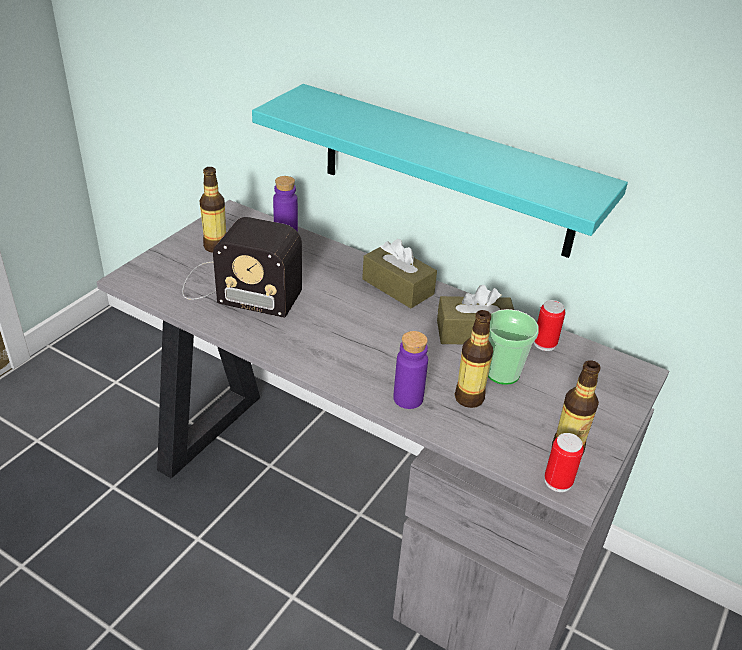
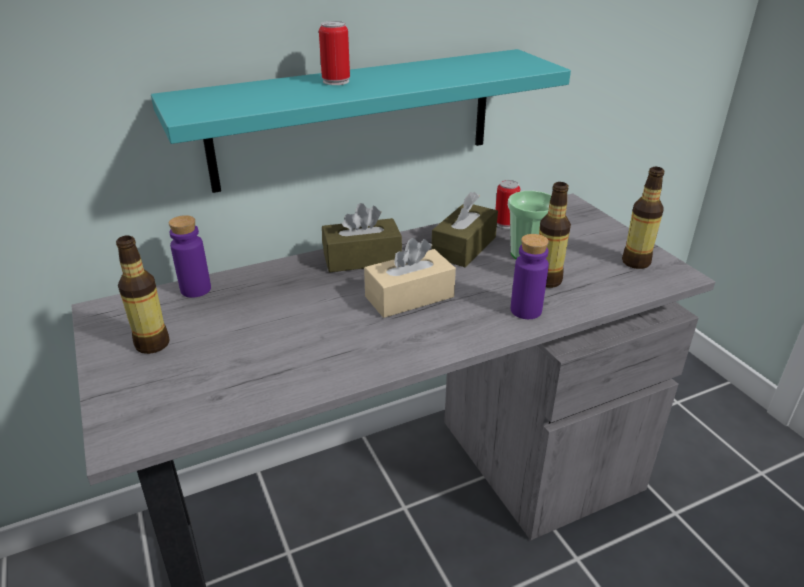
camera: 55 degrees left, 5 degrees down
(237, 288) = (252, 354): radio -> none
(367, 330) = (409, 297): none -> beige tissue box
(558, 481) = (668, 279): can -> can (336, 81)

